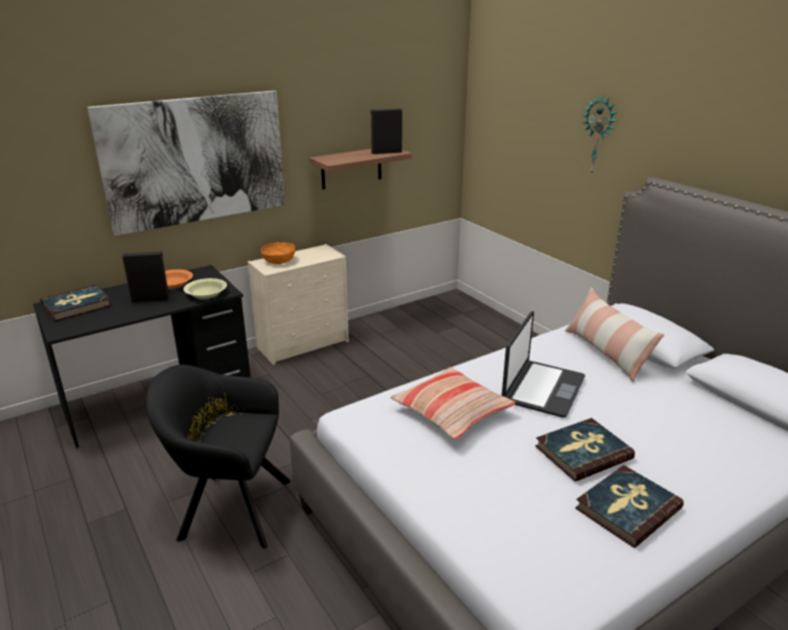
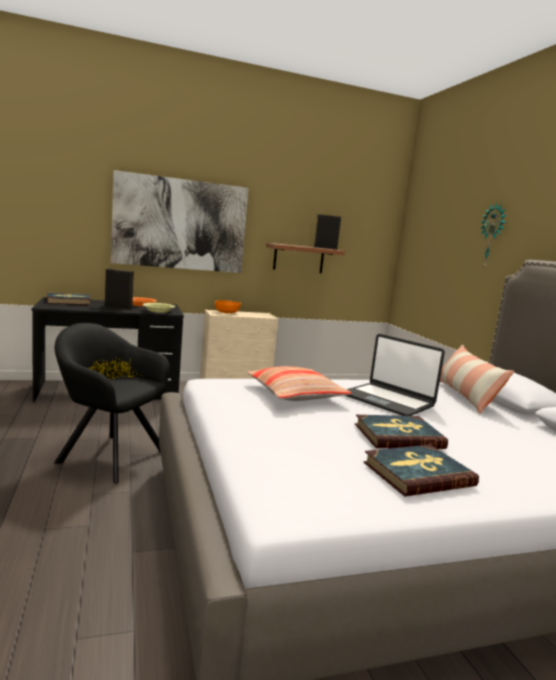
camera: 15 degrees right, 15 degrees down
(542, 389) = (388, 400): laptop -> laptop turned 90 degrees clockwise

